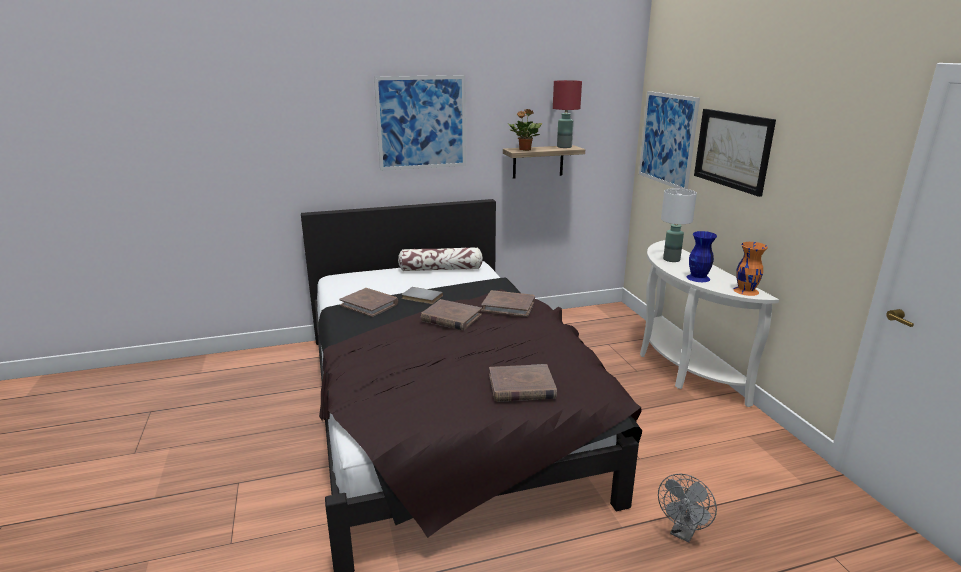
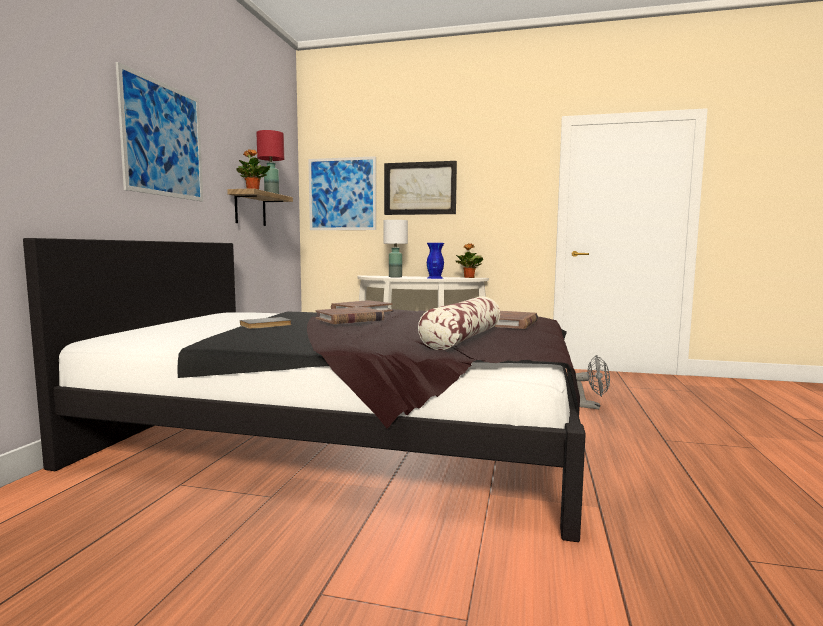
camera: 60 degrees left, 15 degrees down
(369, 304) = (233, 336): brown book -> none
(441, 269) = (213, 317): pillow -> pillow (462, 338)
(683, 533) = (591, 406): grey fan -> grey fan turned 45 degrees counterclockwise
(746, 290) = (469, 277): orange vase -> potted plant

